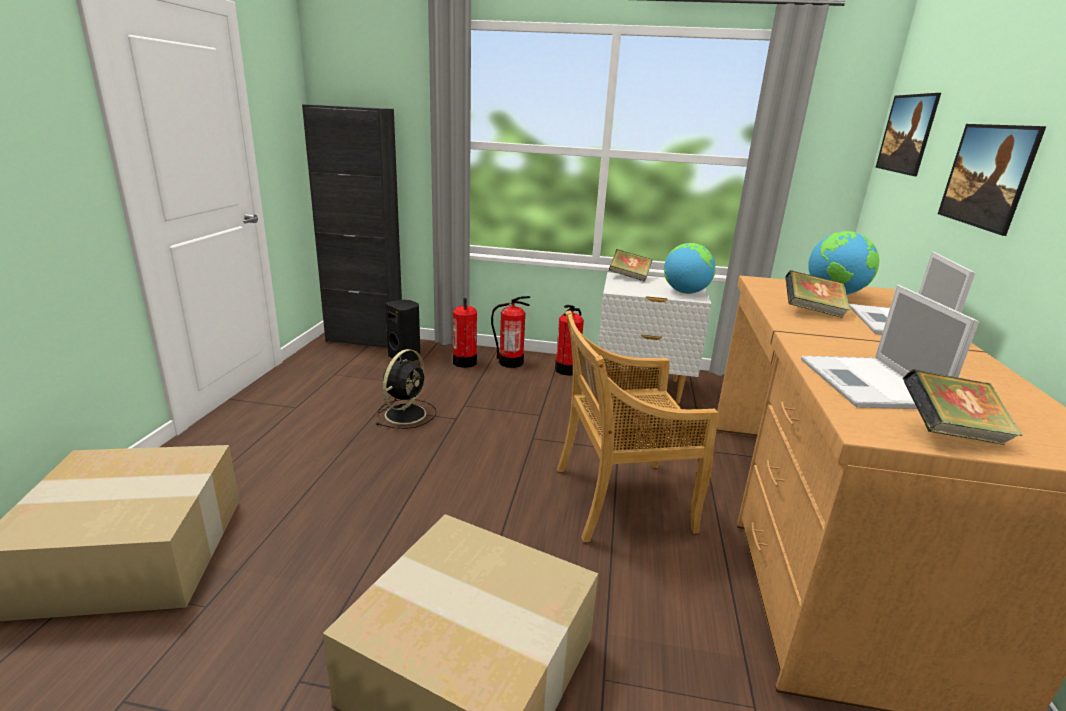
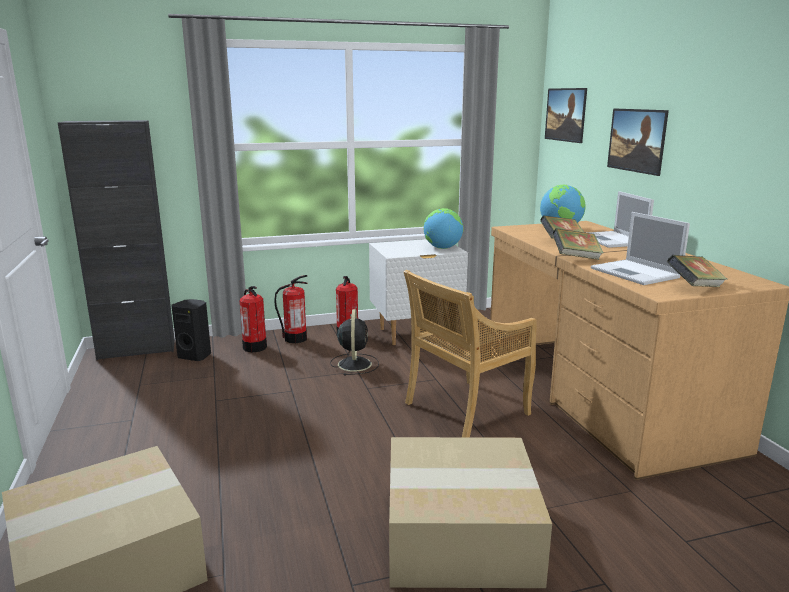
camera: 25 degrees left, 5 degrees down
(406, 413) = (244, 398): black fan -> black fan (354, 363)
(629, 277) = (390, 244): book -> book (576, 258)

